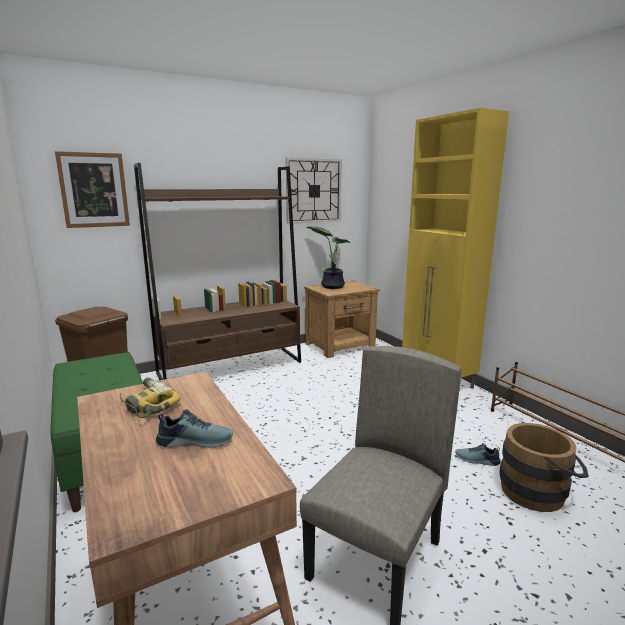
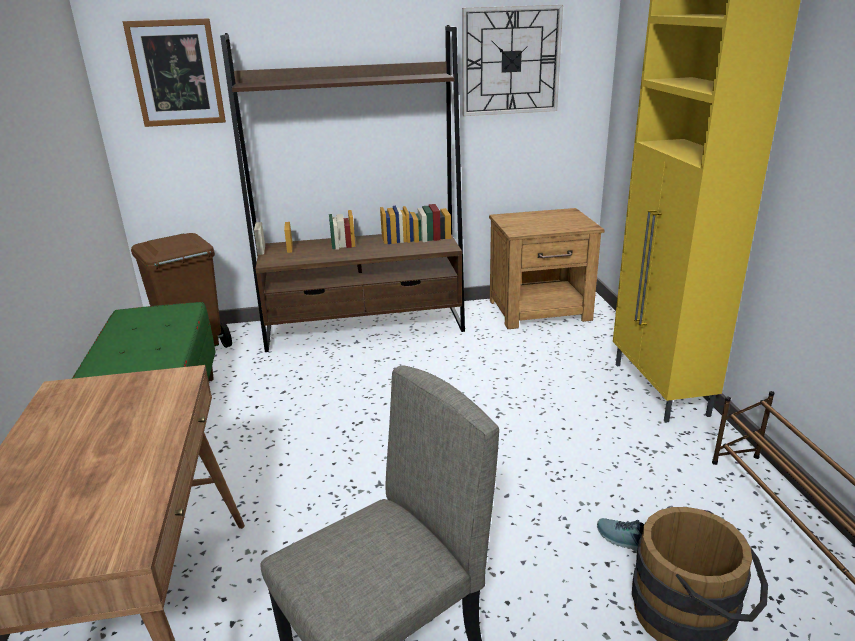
camera: 20 degrees right, 10 degrees up
(146, 404) = (100, 407): power drill -> none
(195, 440) = (106, 471): shoe -> none
(331, 286) = (530, 218): potted plant -> none

